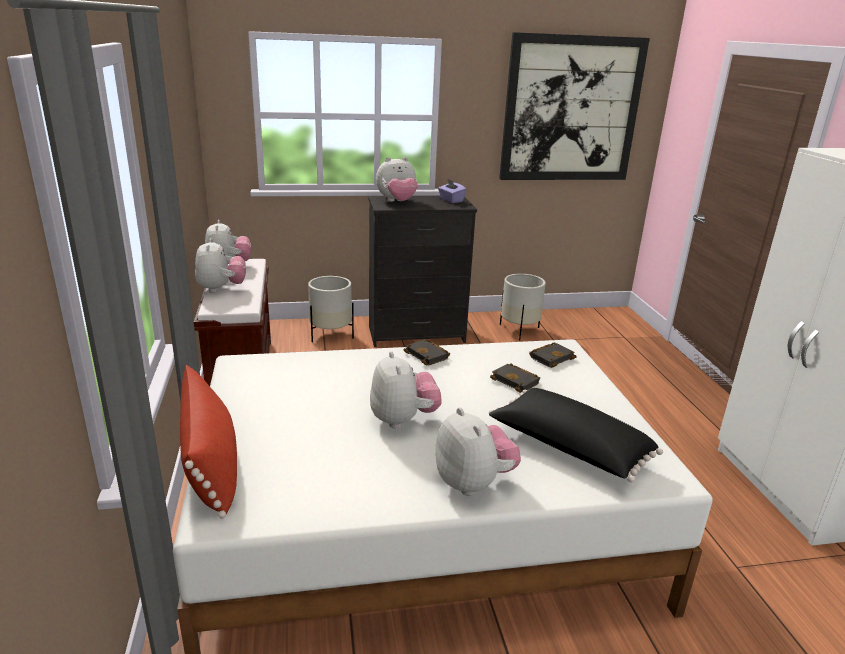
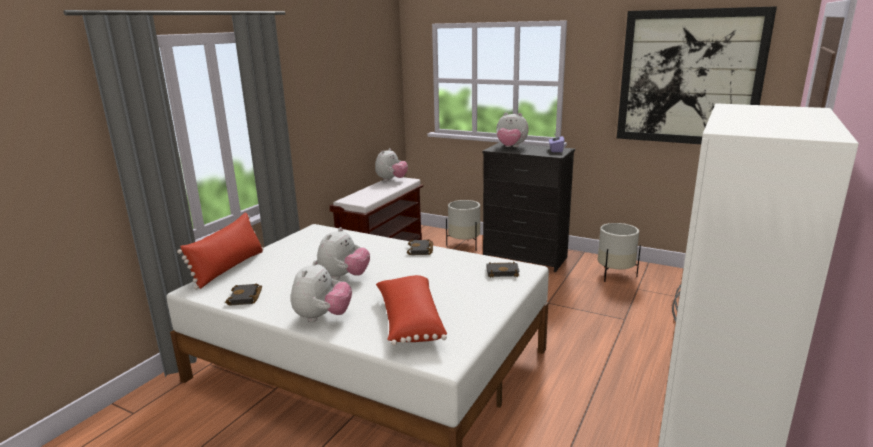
camera: 40 degrees right, 5 degrees down
(221, 289) = (366, 191): plush toy -> none
(516, 381) = (450, 278): black book -> black book (246, 298)
(568, 448) = (409, 322): black pillow -> red pillow

